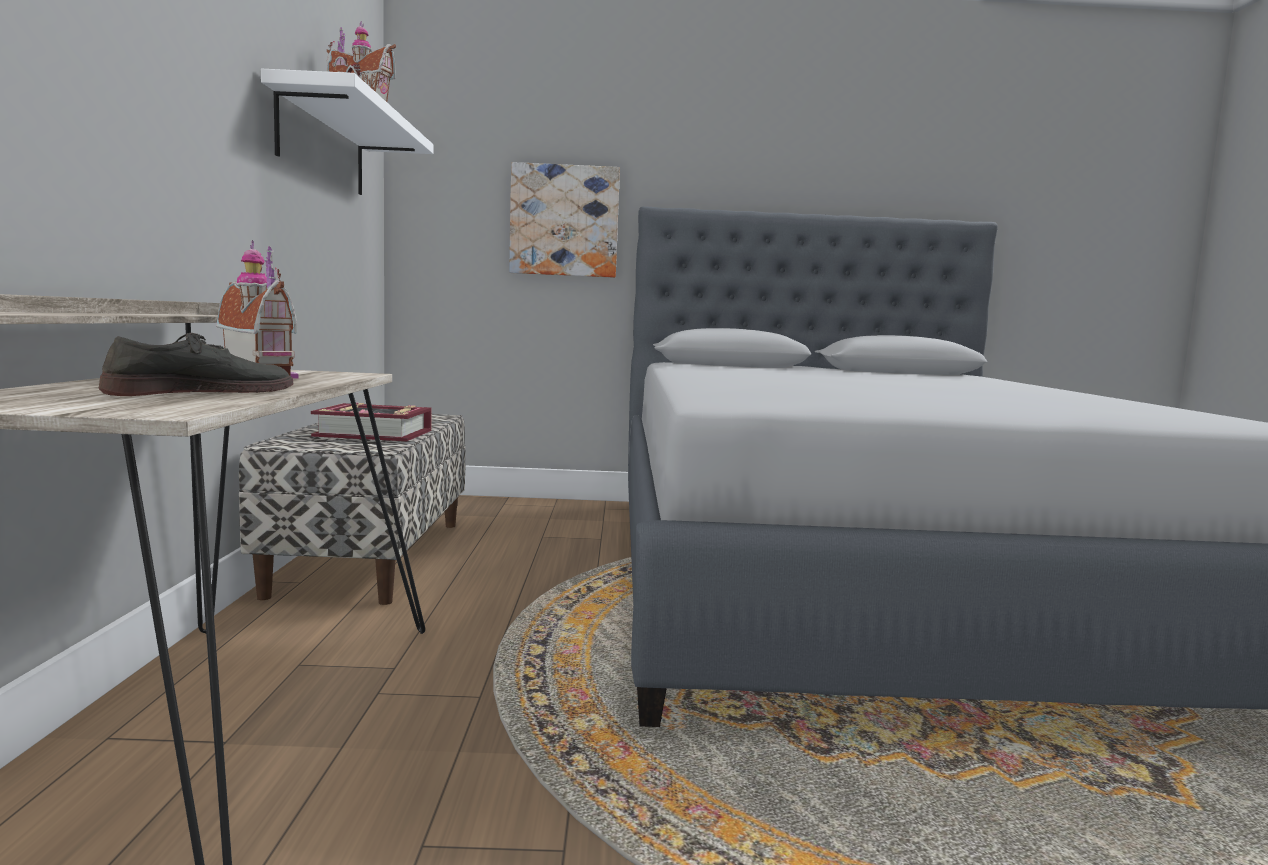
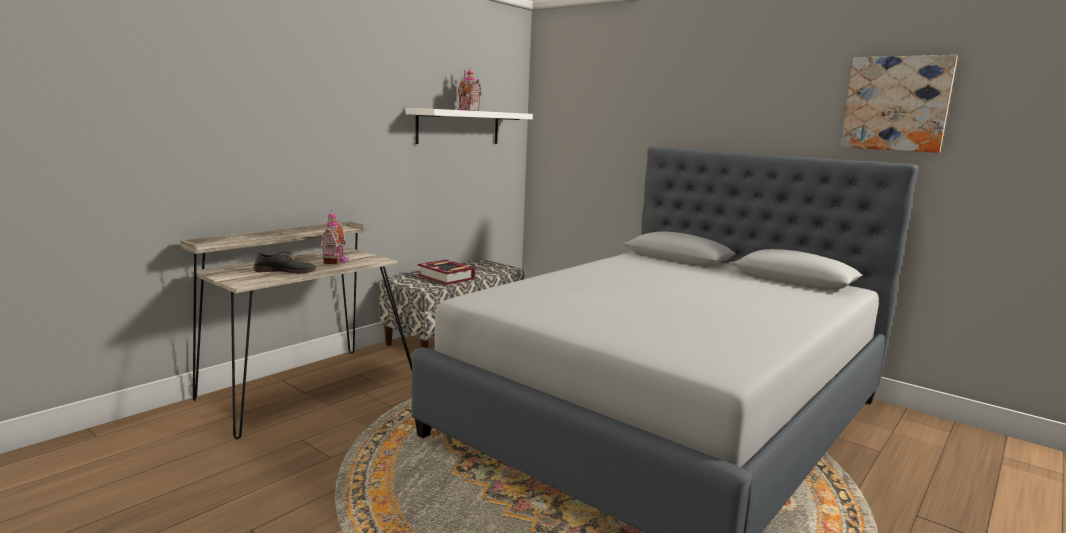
camera: 40 degrees right, 5 degrees up
(564, 221) = (611, 153): picture -> picture (896, 104)

